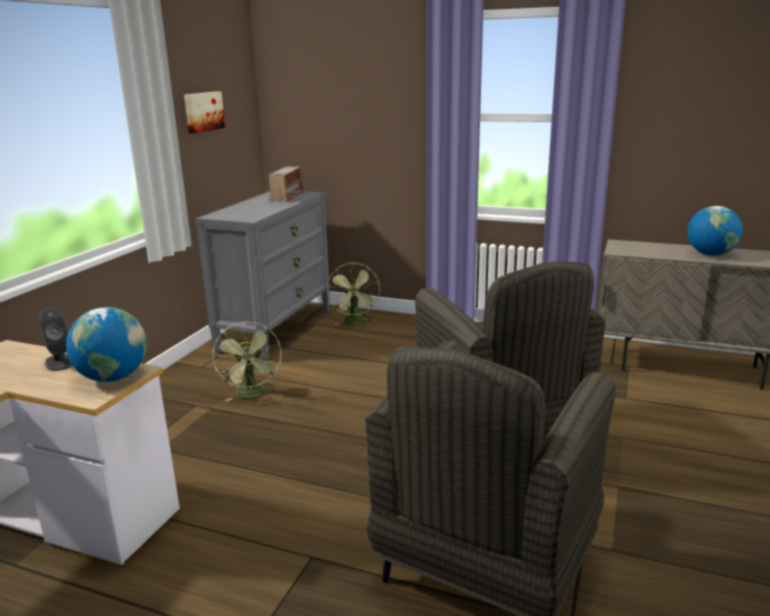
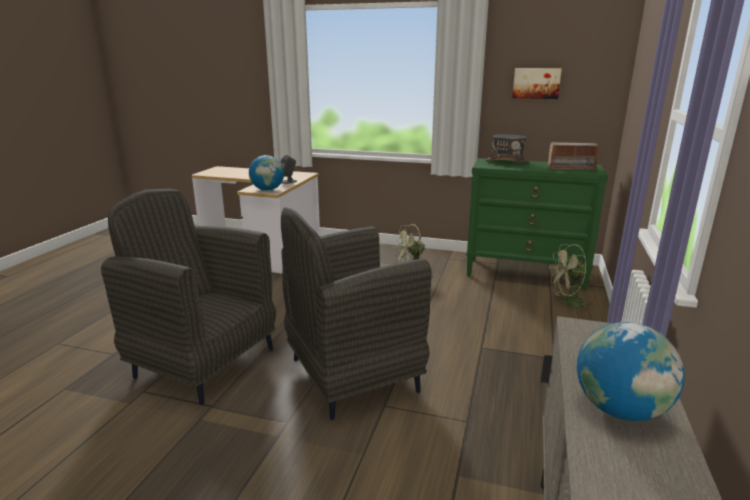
camera: 85 degrees right, 0 degrees up
(233, 210) = (507, 162): none -> grey hat
(276, 330) = (526, 273): grey dresser -> green dresser

